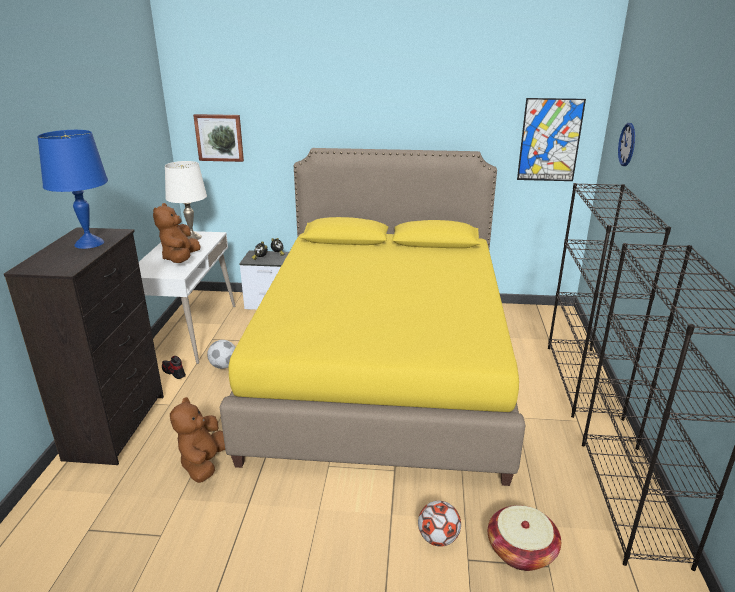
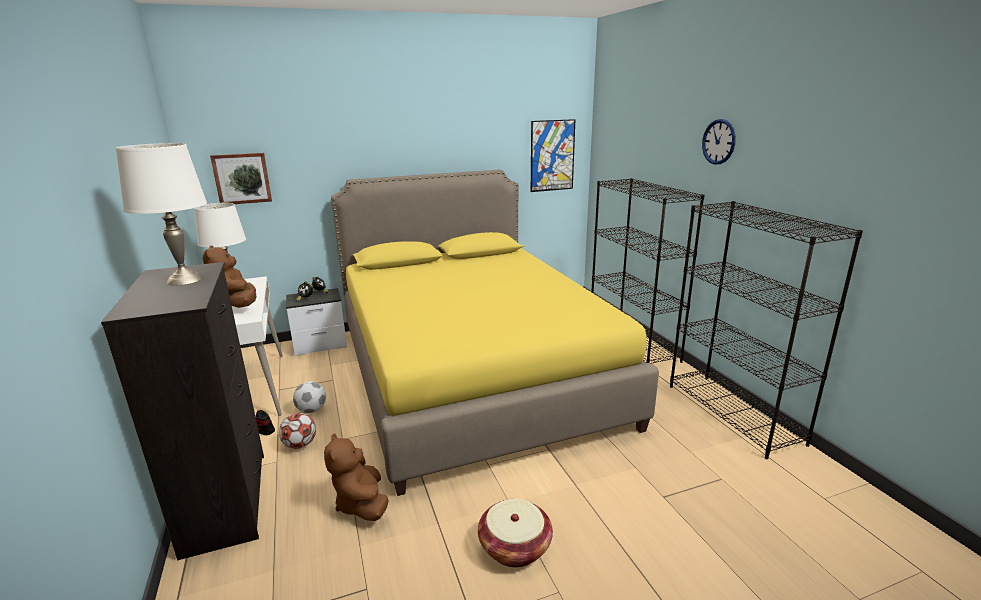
camera: 25 degrees left, 5 degrees down
(89, 243) = (184, 280): blue table lamp -> white table lamp
(438, 538) = (628, 489): football -> football (300, 445)
(521, 551) = (694, 475): basket -> basket (515, 547)
(627, 144) = (625, 147): wall clock -> wall clock (718, 142)

